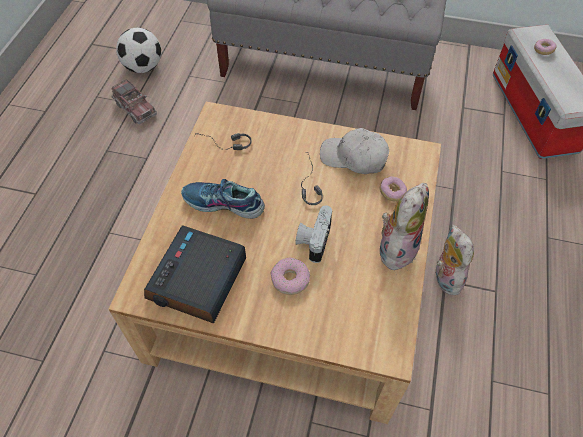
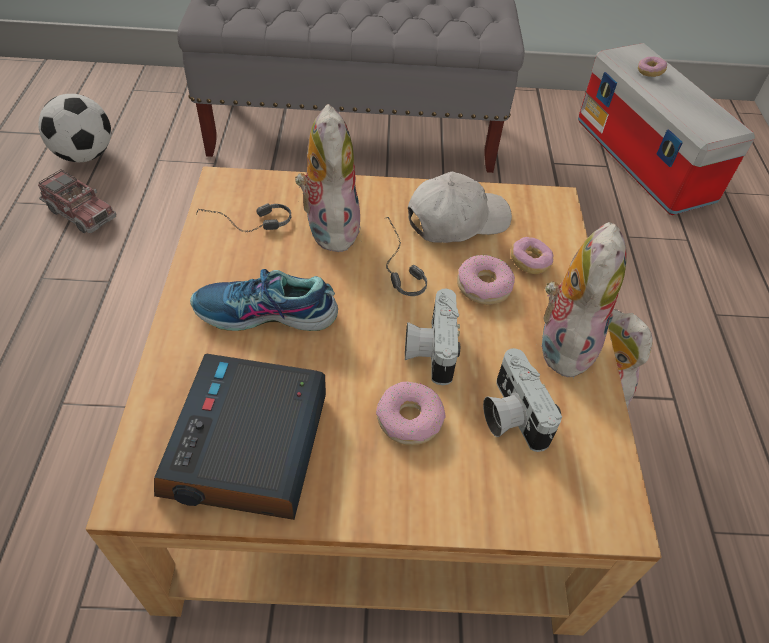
camera: 15 degrees left, 5 degrees down
(273, 152) = (329, 227): none -> plush toy
(349, 286) = (510, 415): none -> camera
(354, 158) = (457, 220): white cap -> white cap turned 150 degrees clockwise
(358, 204) = (483, 286): none -> donut

